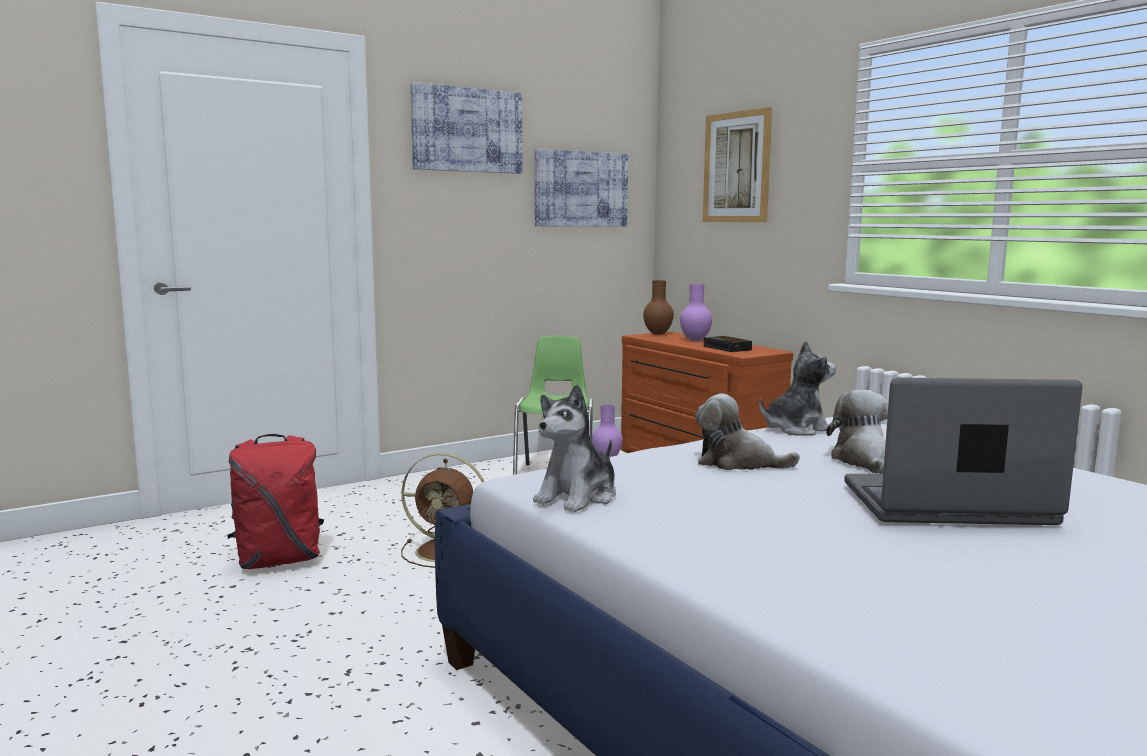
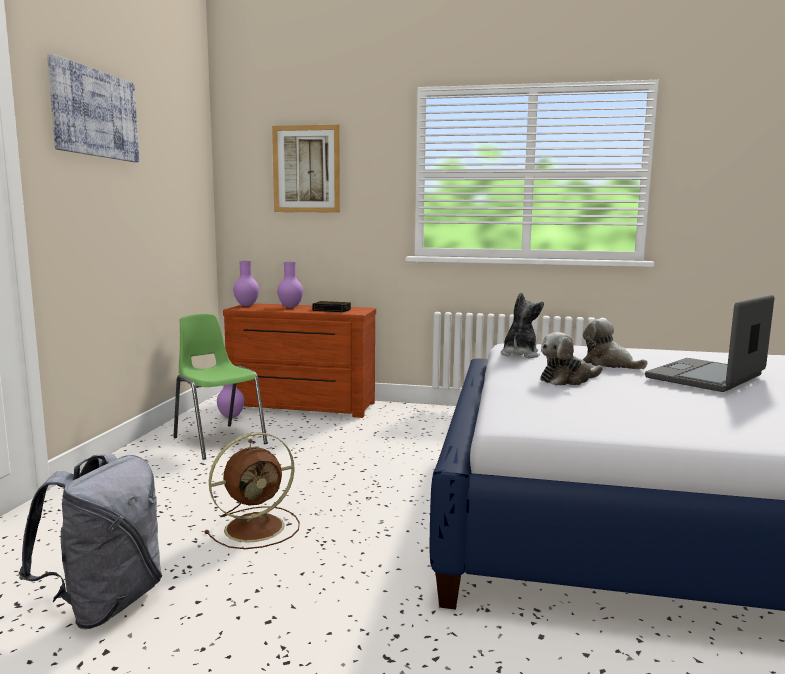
camera: 45 degrees left, 0 degrees up
(279, 560) = (105, 604): red backpack -> grey backpack
(578, 497) = (581, 423): plush toy -> none
(581, 189) = (173, 180): picture -> none
(658, 334) = (246, 305): brown vase -> purple vase

